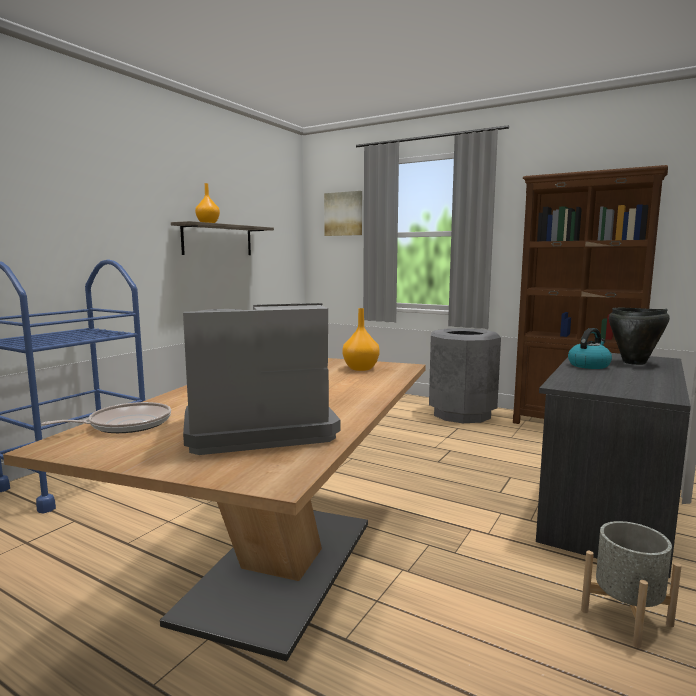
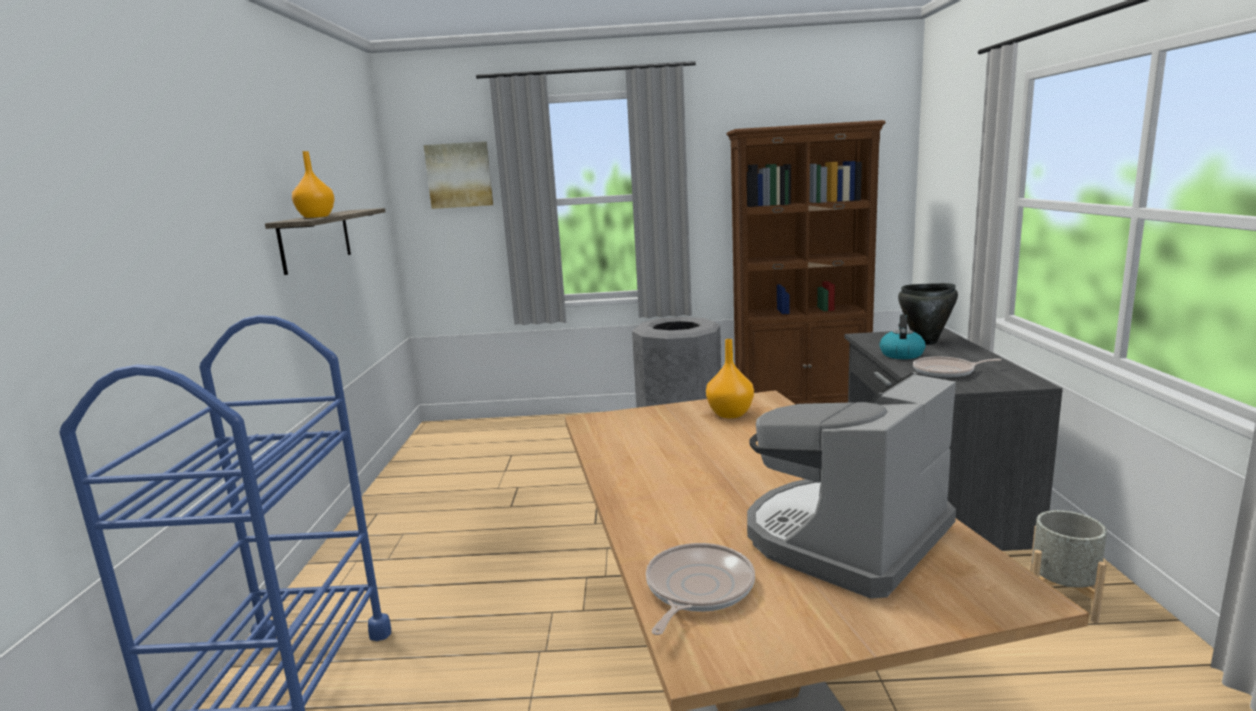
camera: 30 degrees left, 5 degrees up
(599, 379) = (946, 372): none -> frying pan

